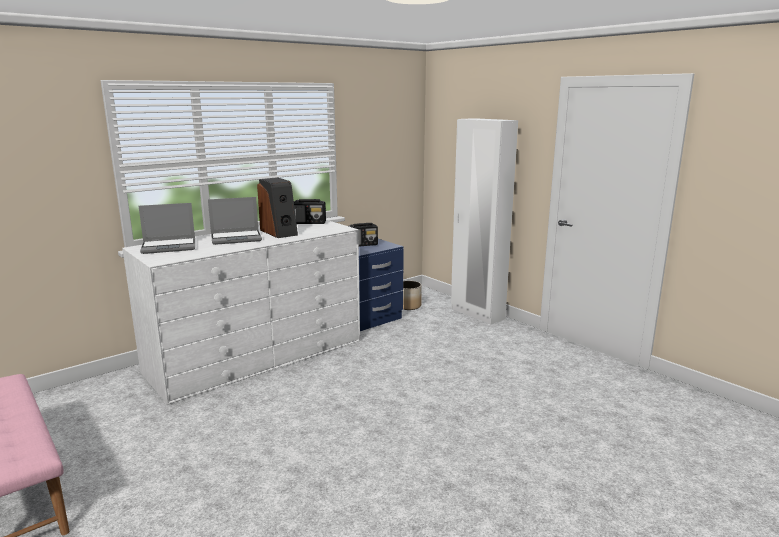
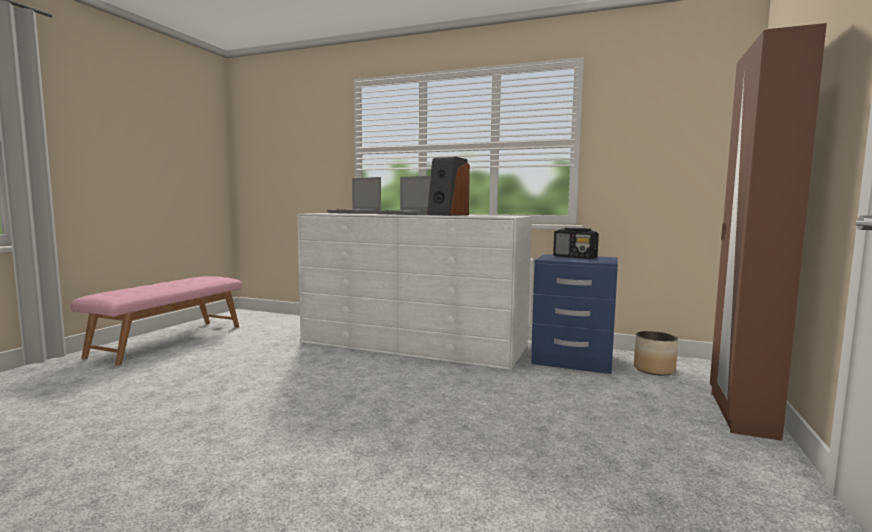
camera: 60 degrees right, 10 degrees down
(309, 223) = (501, 215): radio -> none
(477, 314) = (741, 414): white wardrobe -> brown wardrobe

